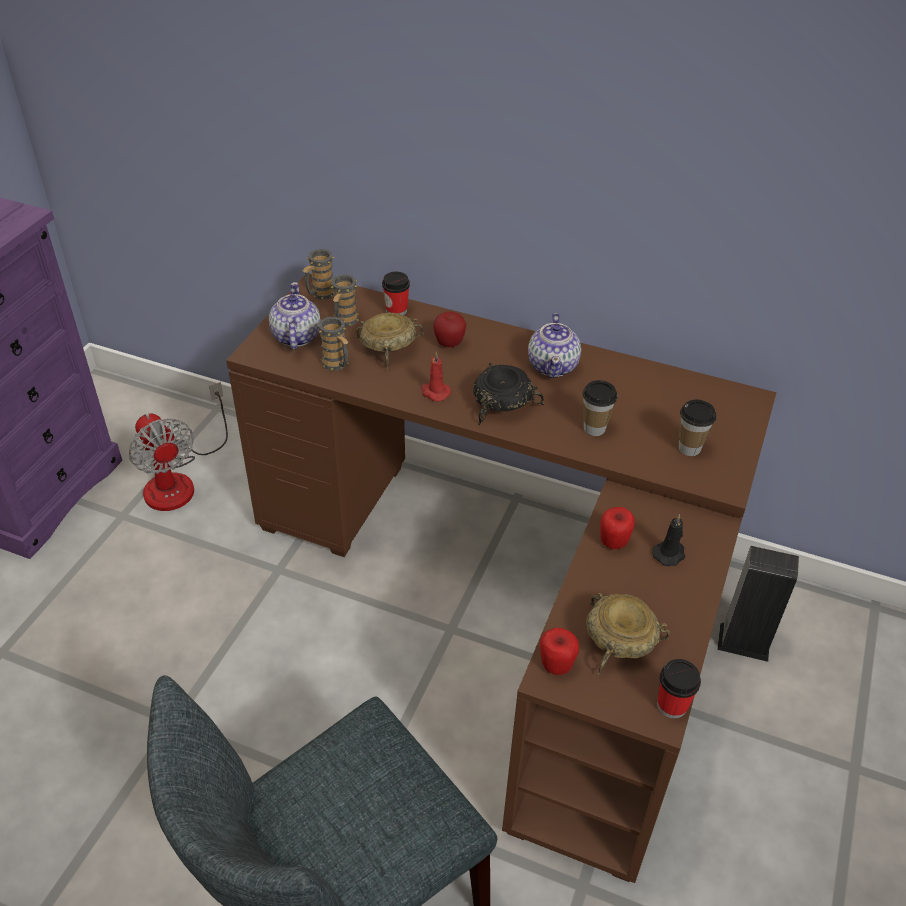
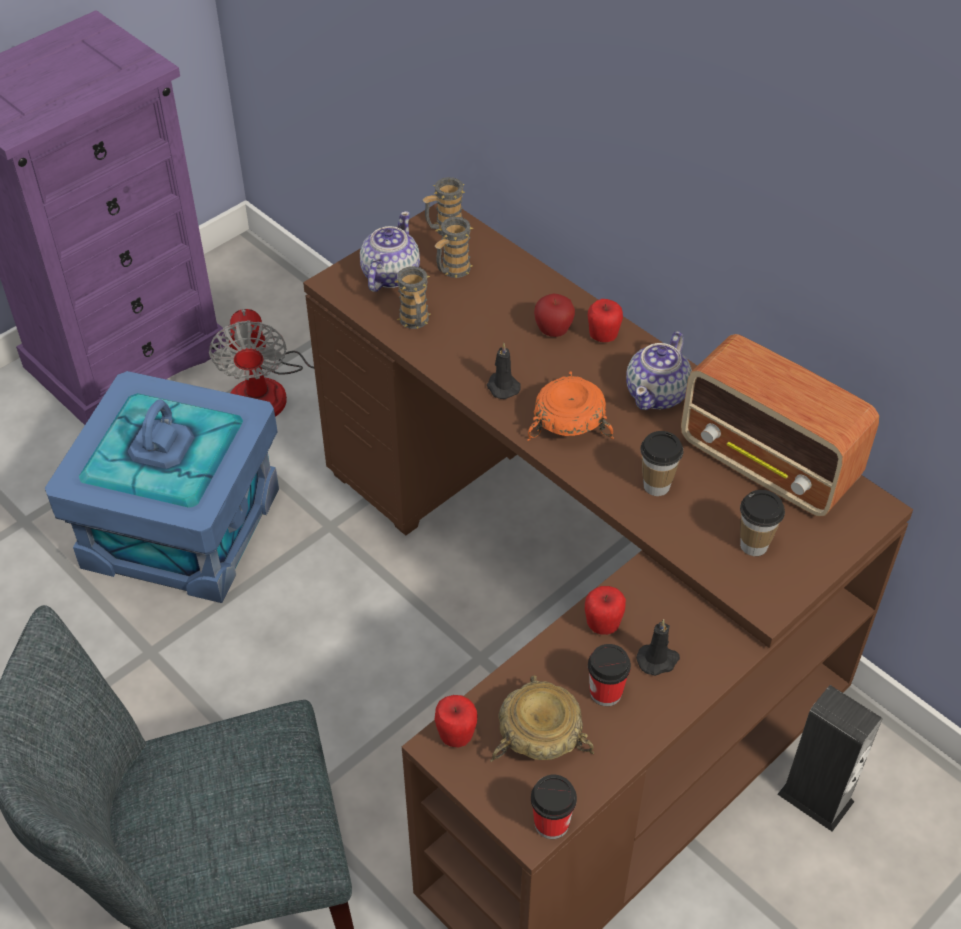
camera: 25 degrees right, 5 degrees up
(150, 611) = (181, 527): none -> blue storage box
(389, 348) = (483, 318): beige bowl -> none
(396, 310) = (518, 272): cup -> cup (605, 692)
(434, 392) = (502, 386): red candle -> black candle
(488, 338) = (603, 337): none -> apple
(502, 403) = (570, 422): black bowl -> orange bowl
(662, 391) = (769, 464): none -> radio

